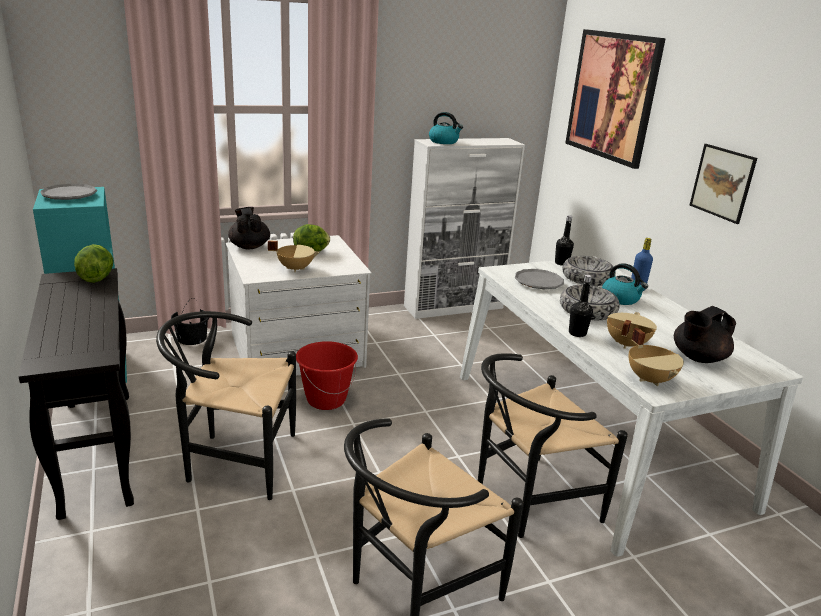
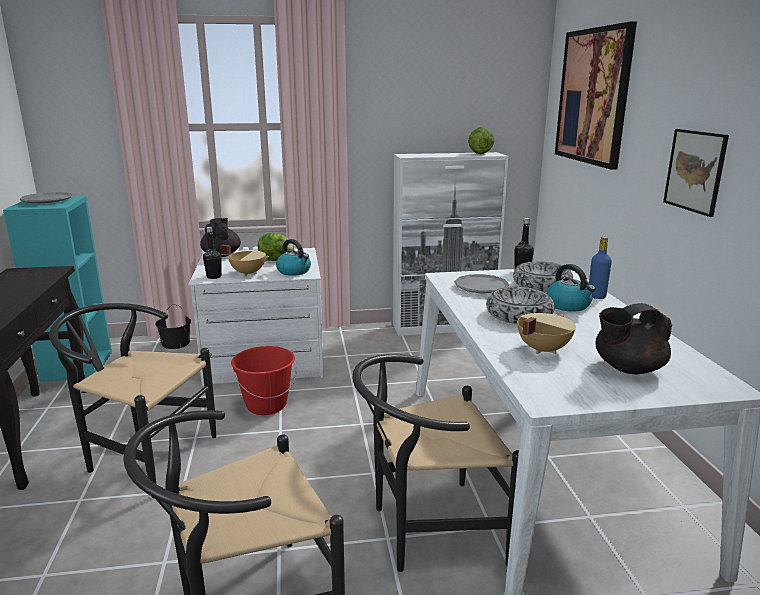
camera: 15 degrees right, 5 degrees down
(96, 278) = (47, 273): lettuce -> lettuce (479, 154)
(444, 142) = (421, 155): kettle -> kettle (294, 271)
(577, 333) = (489, 336): black bottle -> black bottle (214, 277)
(650, 379) = (547, 387): beige cooking pot -> none

